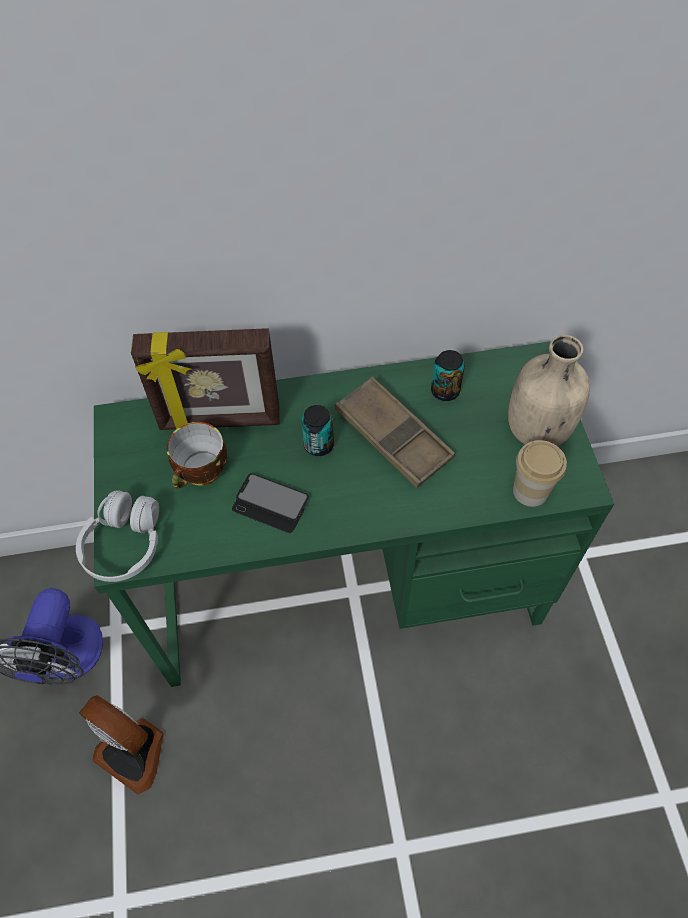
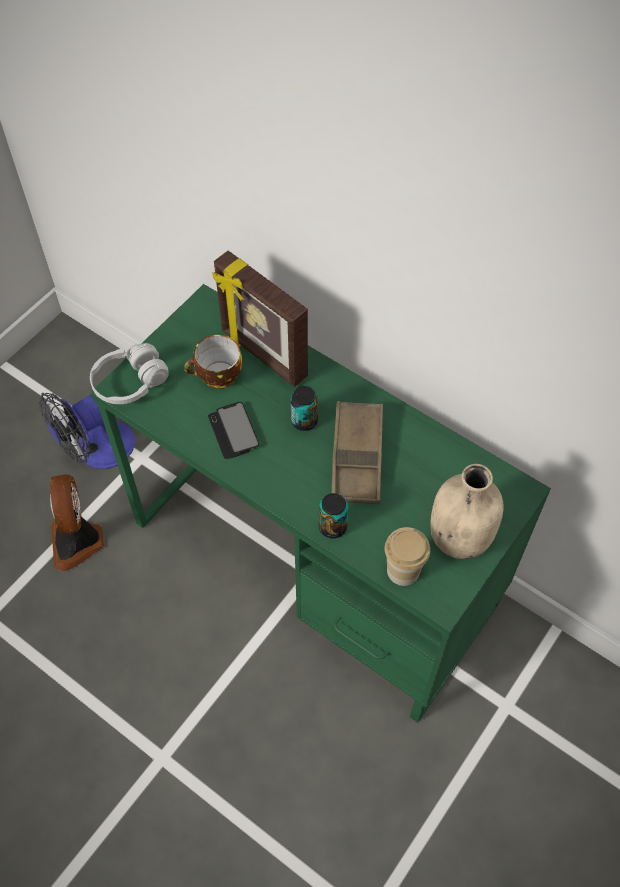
camera: 45 degrees right, 0 degrees up
(445, 391) = (429, 457): can -> can (332, 527)

